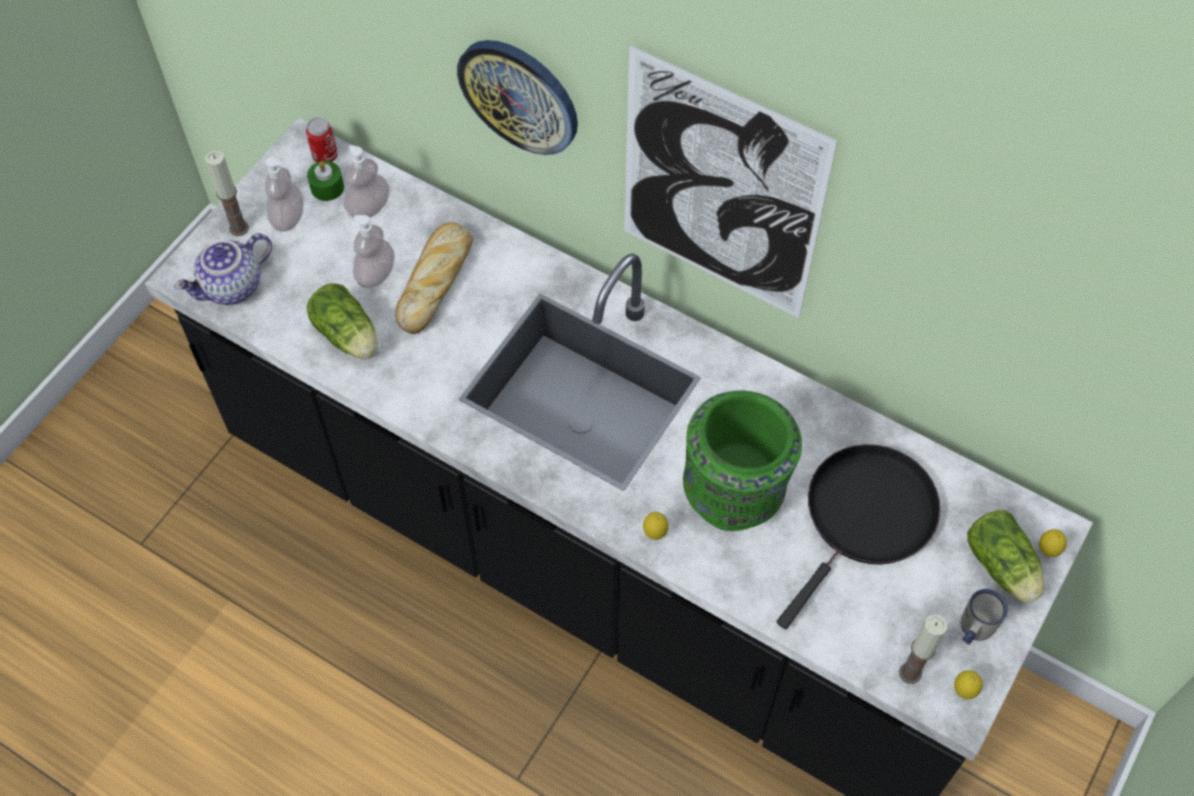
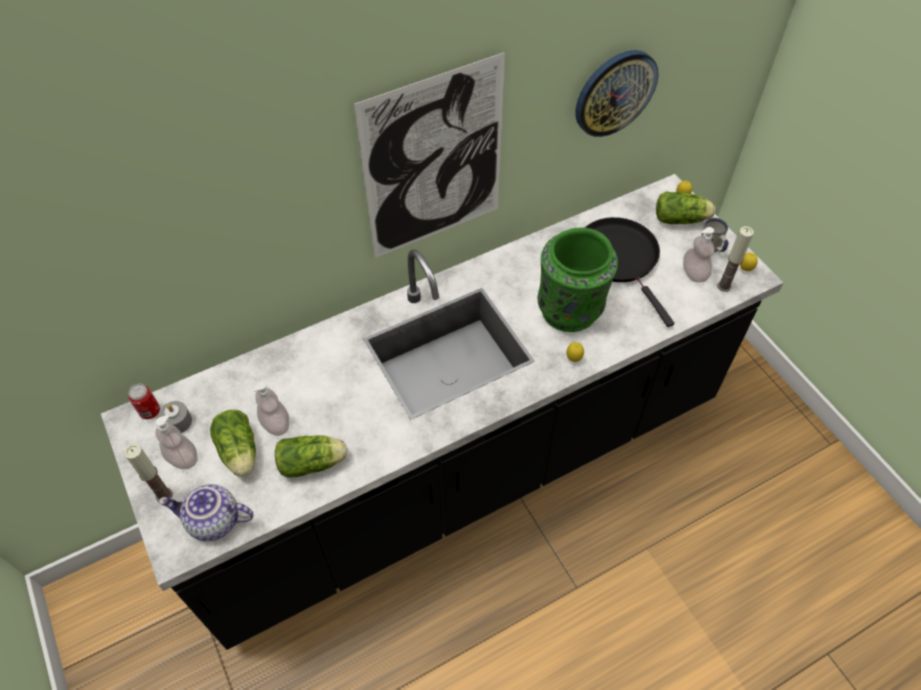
camera: 60 degrees left, 5 degrees down
(232, 288) = (213, 522): teapot -> teapot turned 105 degrees clockwise
(322, 263) = (239, 453): none -> lettuce
(327, 187) = (178, 422): green candle -> grey candle
(369, 208) = (217, 404): soap dispenser -> soap dispenser (694, 273)
(436, 280) = (308, 390): bread -> none
(519, 95) = (277, 223): wall clock -> wall clock (615, 93)

